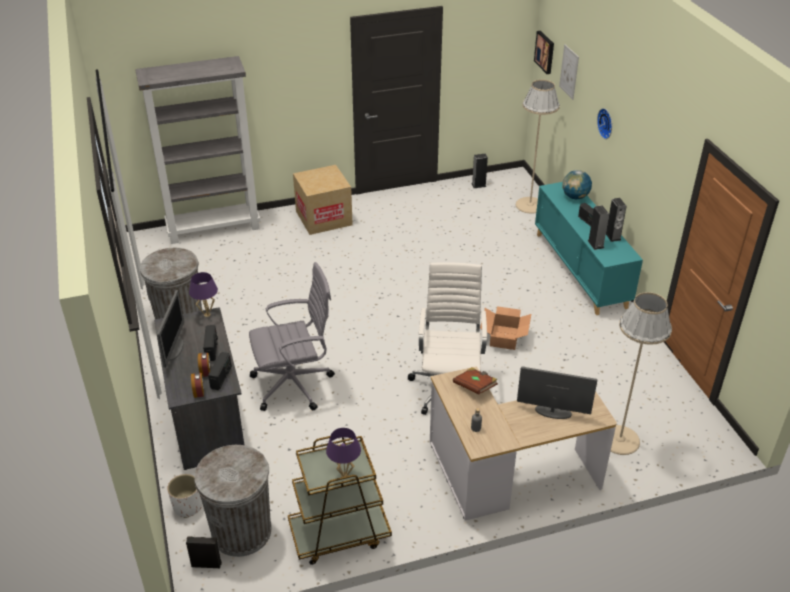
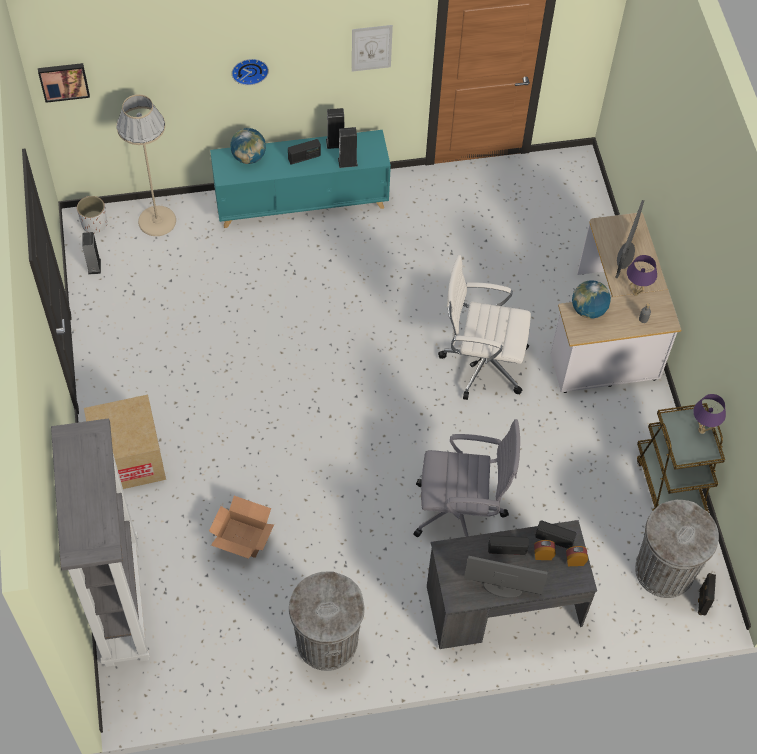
camera: 85 degrees left, 20 degrees up
(187, 506) = (631, 621): white planter -> white planter (94, 224)
(207, 315) = (445, 554): purple table lamp -> purple table lamp (636, 293)
(294, 384) = (461, 512): grey office chair -> grey office chair turned 105 degrees clockwise
(475, 387) = (588, 310): brown book -> globe
(504, 337) = (408, 298): cardboard box -> cardboard box (242, 537)
(569, 72) = (137, 69): picture -> picture (371, 48)
(620, 439) = (567, 236): beige floor lamp -> none

